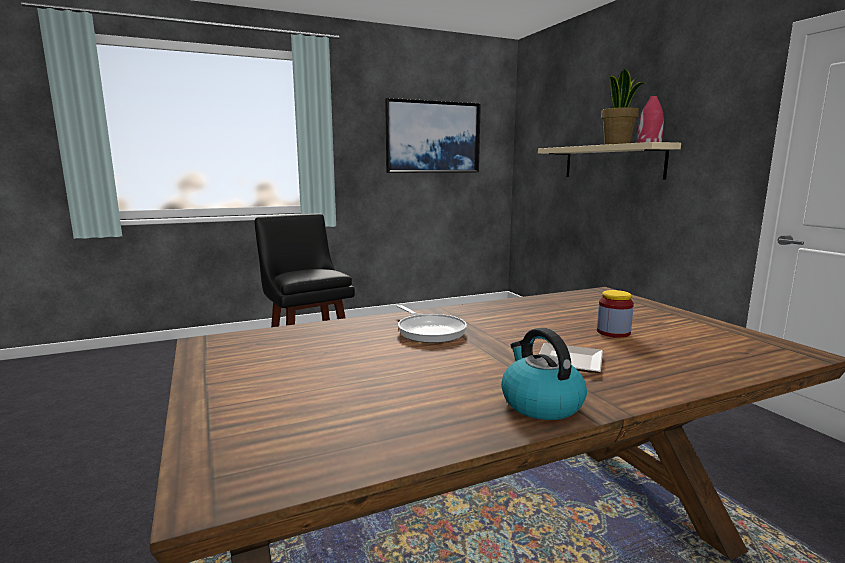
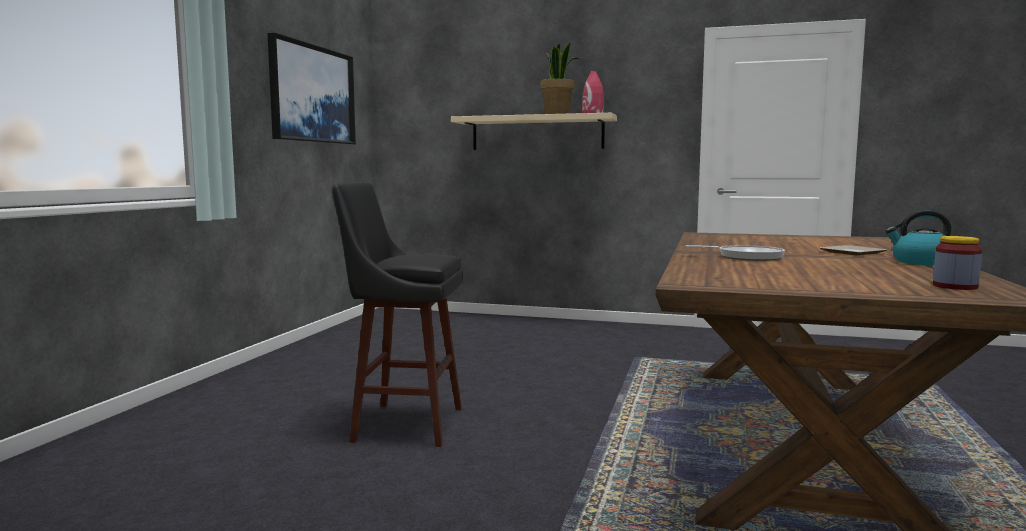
camera: 50 degrees left, 5 degrees down
(613, 332) = (802, 243): jar -> jar (955, 286)

